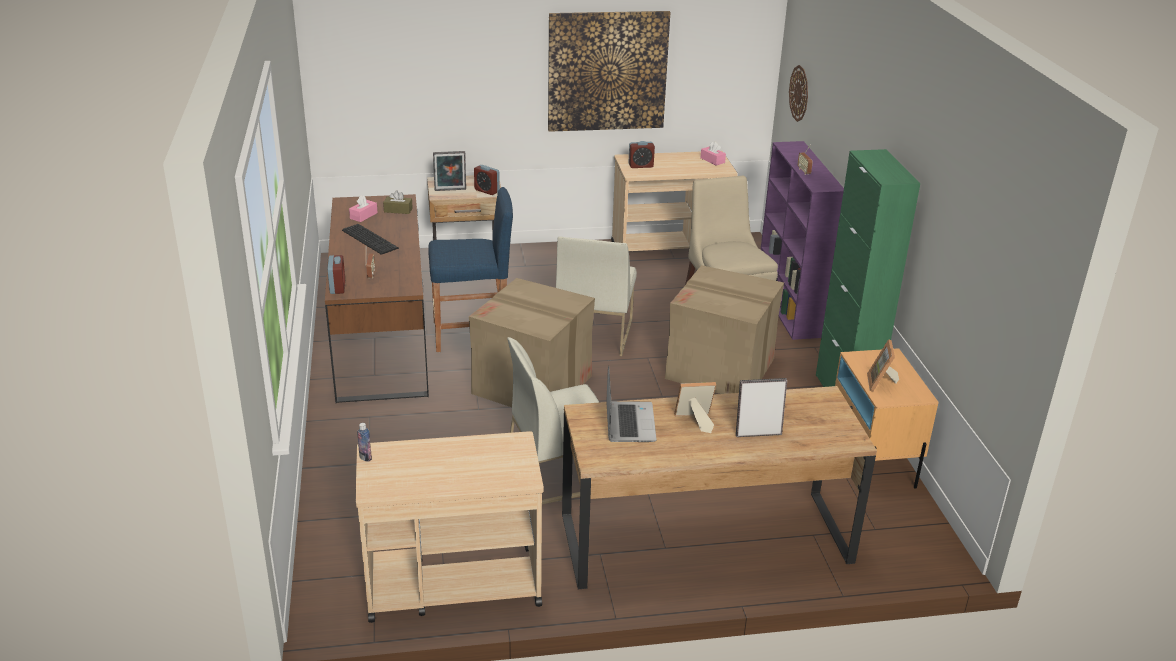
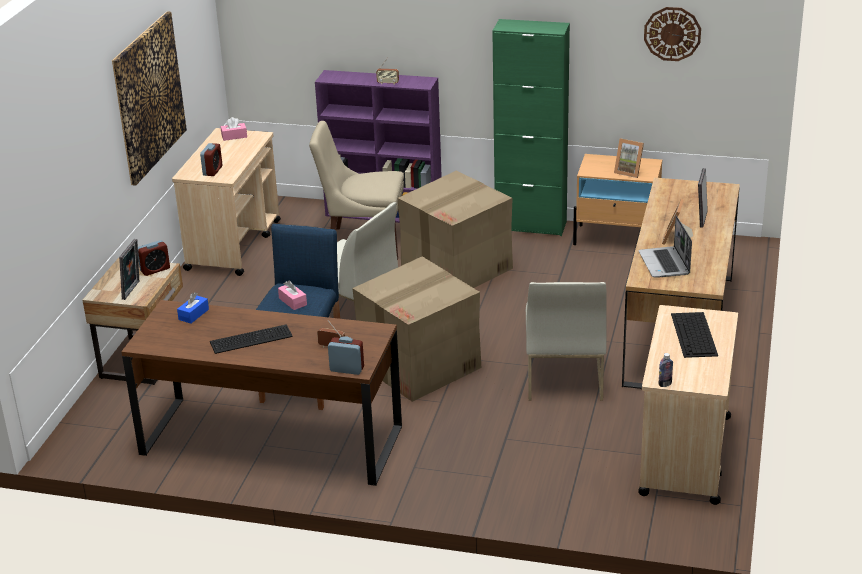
camera: 65 degrees left, 0 degrees up
(363, 216) = (189, 336): pink tissue box -> pink tissue box (293, 301)
(398, 210) = (193, 314): brown tissue box -> blue tissue box
(476, 463) = (694, 335): none -> keyboard
(629, 423) = (665, 264): laptop -> laptop turned 120 degrees counterclockwise
(799, 93) = (285, 34): wall clock -> wall clock (672, 33)

